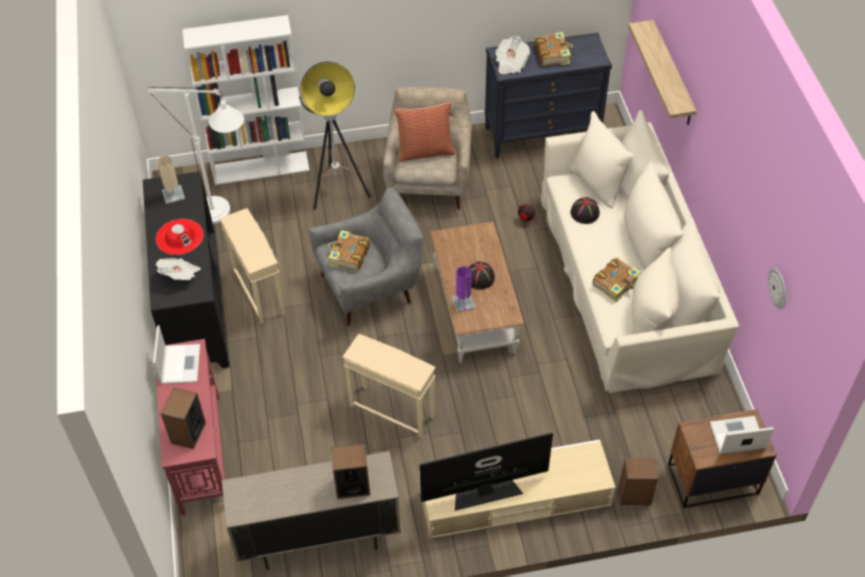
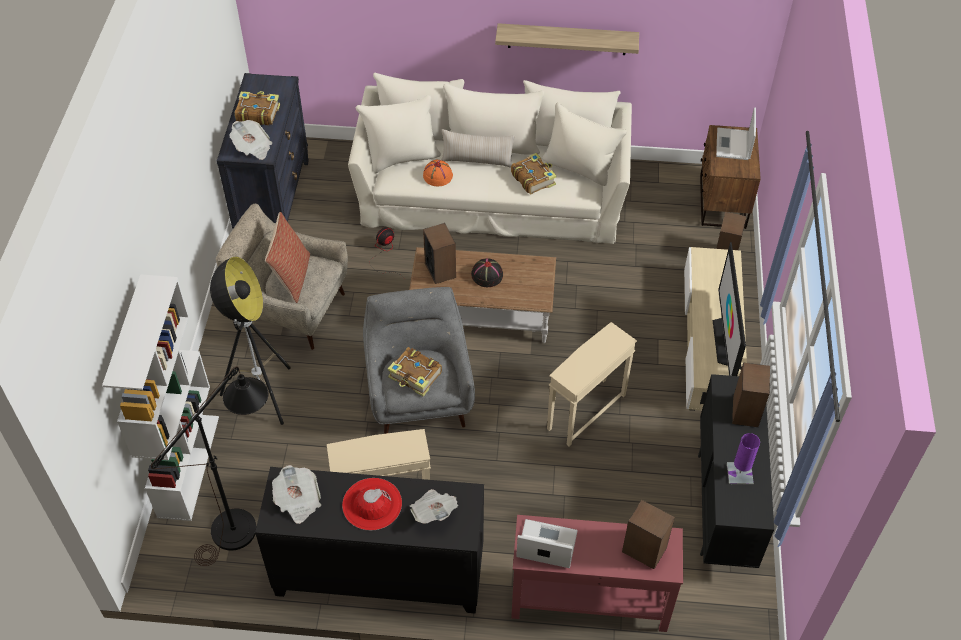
camera: 75 degrees left, 0 degrees up
(173, 194) = (298, 501): beige table lamp -> newspaper
(221, 214) = (244, 521): white floor lamp -> black floor lamp
(318, 540) = (722, 507): beige cabinet -> black cabinet
(463, 303) = (514, 296): purple table lamp -> purple table lamp (739, 473)
(472, 244) = (440, 270): none -> speaker
(585, 213) = (437, 175): black hat -> orange hat
(619, 236) = (477, 160): none -> beige pillow
(672, 74) = (374, 21): shelf -> shelf (567, 39)
(778, 288) = (668, 30): wall clock -> none

